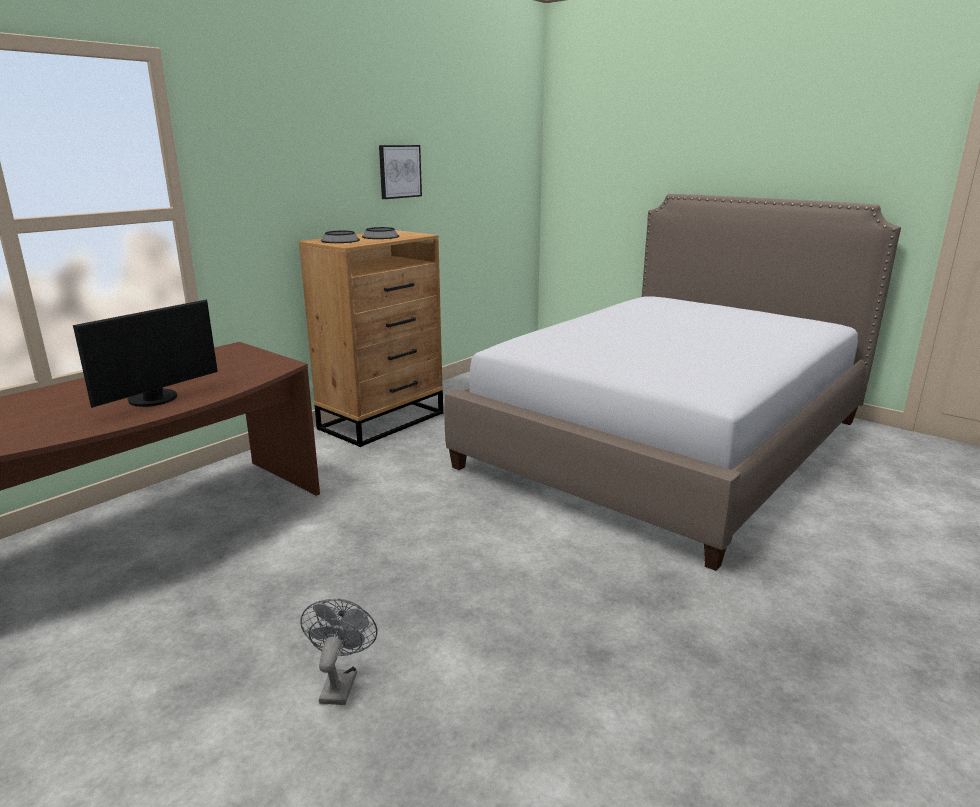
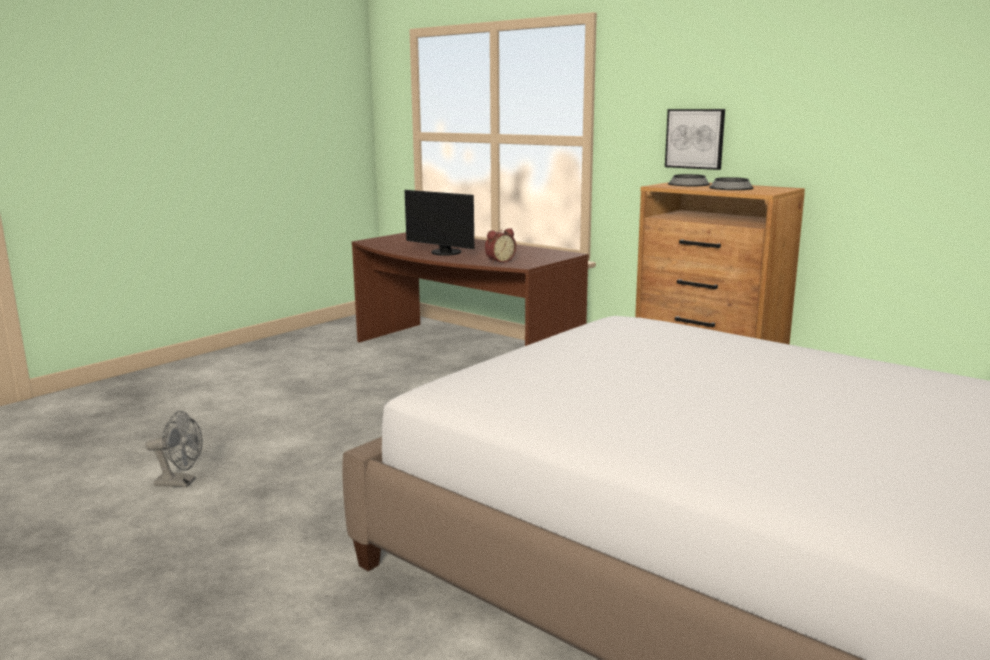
camera: 90 degrees right, 5 degrees down
(249, 373) = (499, 261): none -> alarm clock
(340, 682) = (283, 414): grey fan -> grey fan (181, 482)
(399, 171) = (842, 117): picture -> picture (695, 138)

